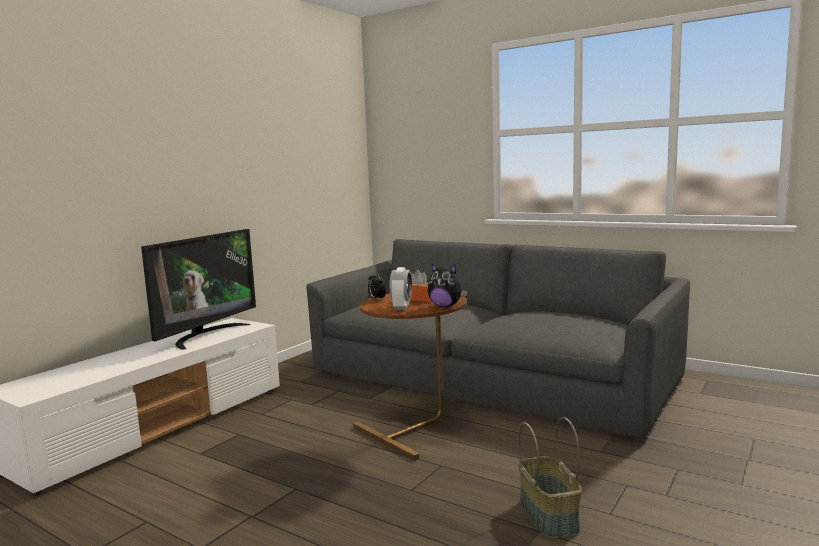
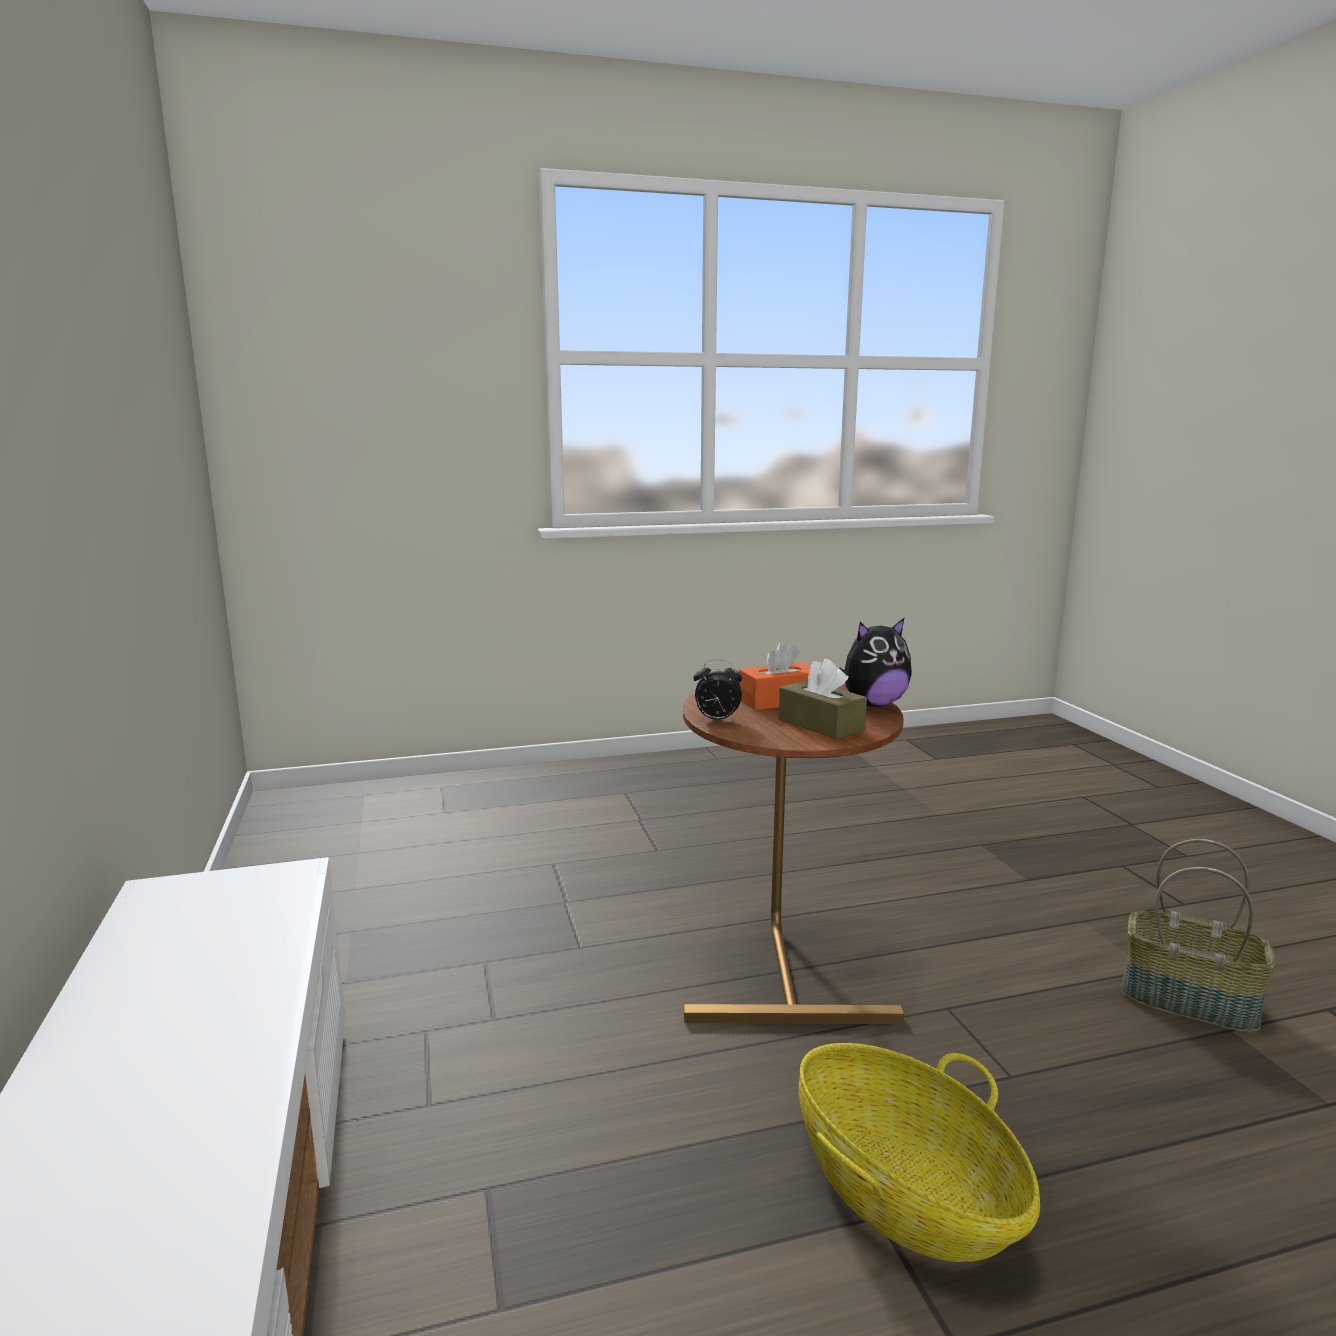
camera: 50 degrees left, 5 degrees up
(206, 335) = (196, 959): television -> none
(312, 489) = (904, 1193): none -> basket
(401, 307) = (821, 725): alarm clock -> brown tissue box
(490, 375) = (676, 822): grey sofa -> none

